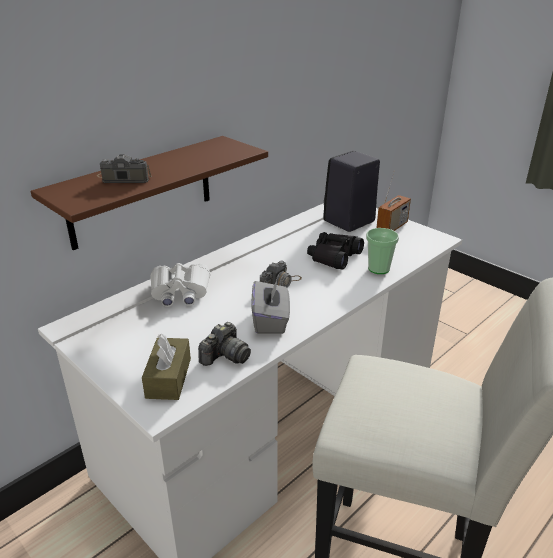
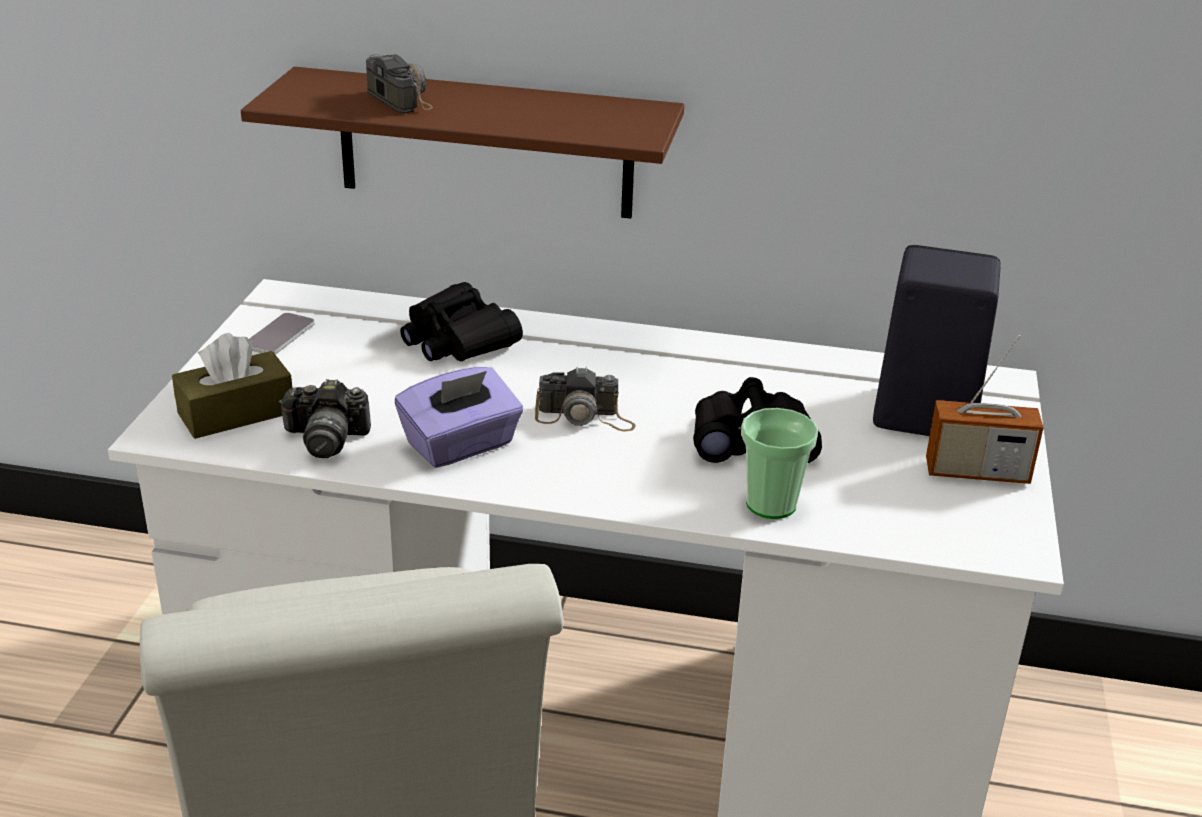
camera: 55 degrees right, 0 degrees up
(107, 341) = (279, 335): none -> phone
(180, 292) = (457, 340): white binoculars -> black binoculars
(271, 321) = (461, 445): grey tissue box -> purple tissue box

